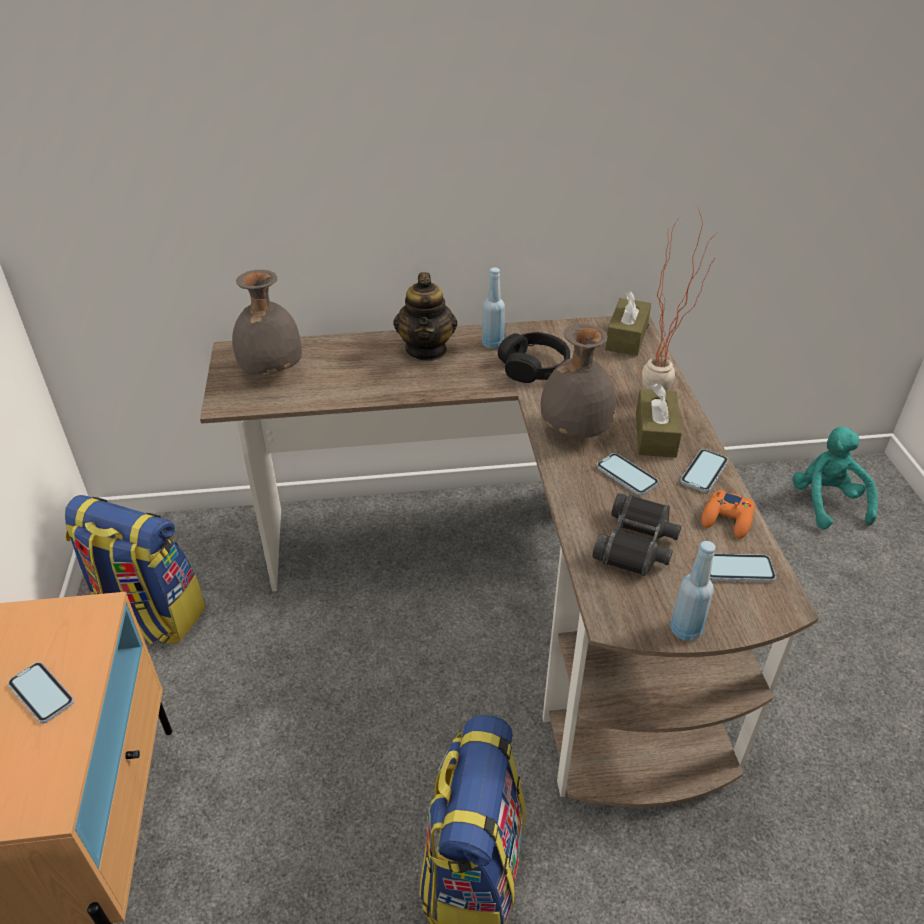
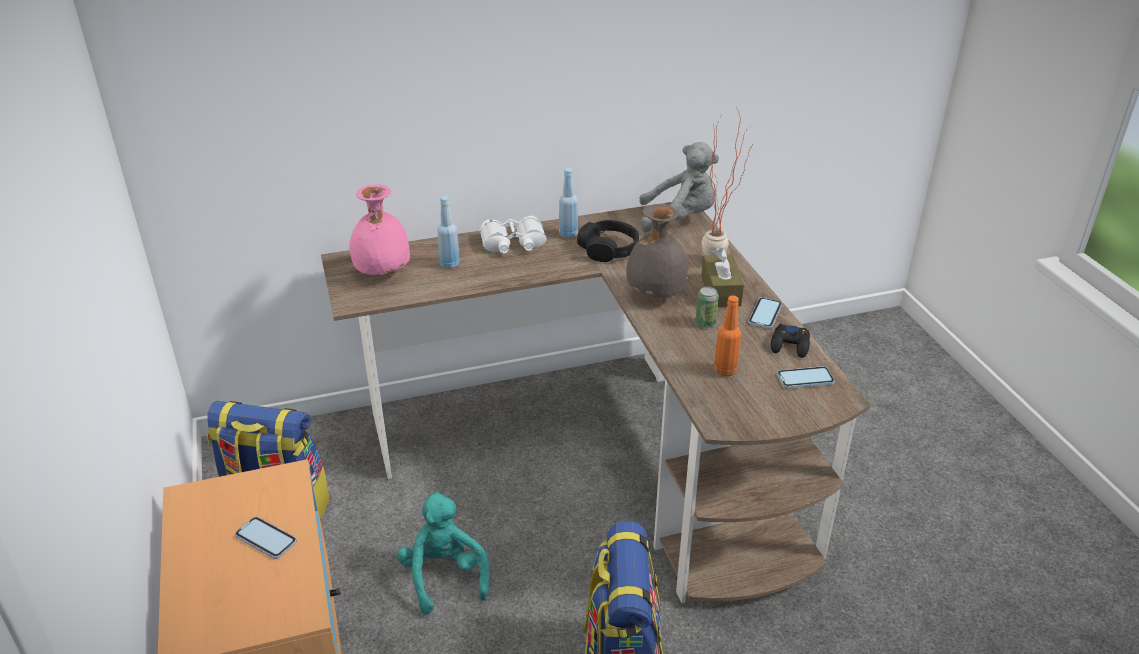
camera: 10 degrees left, 5 degrees down
(270, 371) = (381, 273): grey vase -> pink vase
(427, 349) = (513, 243): teapot -> white binoculars
(626, 337) = (680, 219): brown tissue box -> grey plush toy
(626, 476) = (705, 323): phone -> can
(637, 544) = (725, 370): black binoculars -> orange bottle
(685, 630) = (775, 423): blue bottle -> blue bottle (450, 264)
(727, 519) = (790, 345): orange game controller -> black game controller
(826, 502) = (858, 351): turquoise plush toy -> turquoise plush toy (444, 576)

